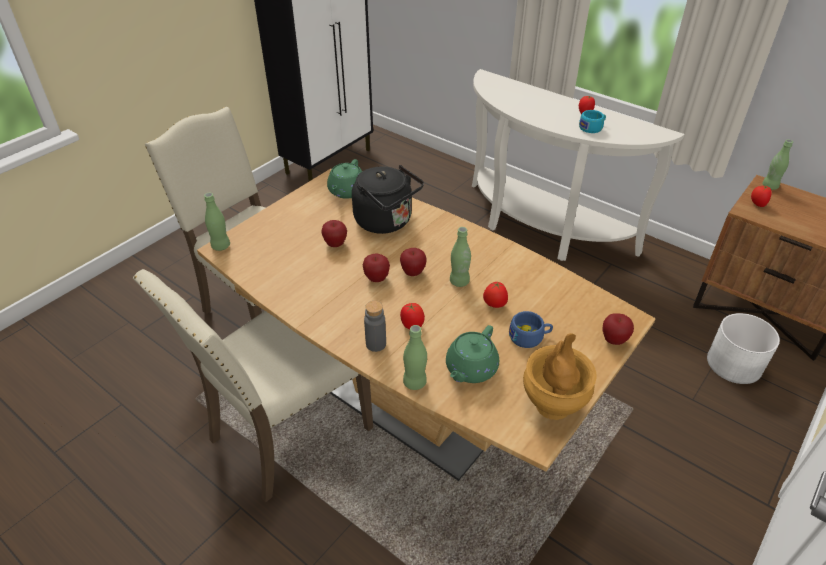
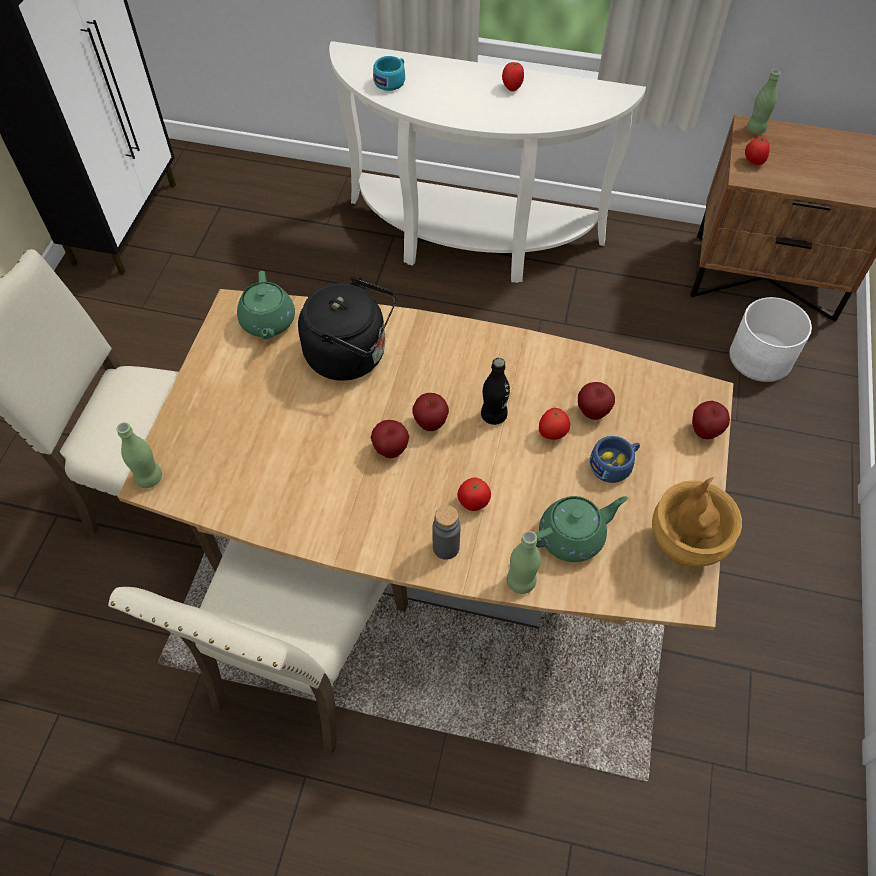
camera: 25 degrees left, 15 degrees up
(335, 244) = (305, 416): apple -> apple (592, 412)
(459, 282) = (493, 415): green bottle -> black bottle
(470, 369) = (573, 536): green teapot -> green teapot turned 120 degrees counterclockwise
(592, 128) = (533, 110): turquoise cup -> turquoise cup (391, 80)

